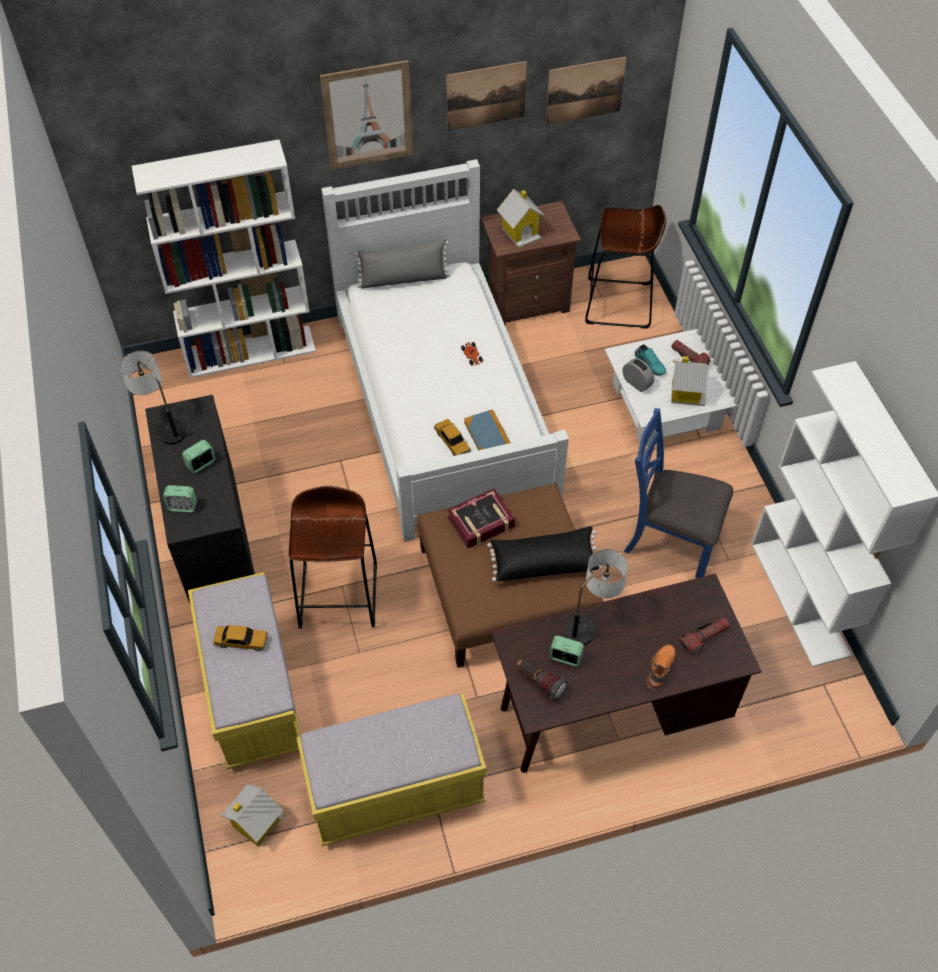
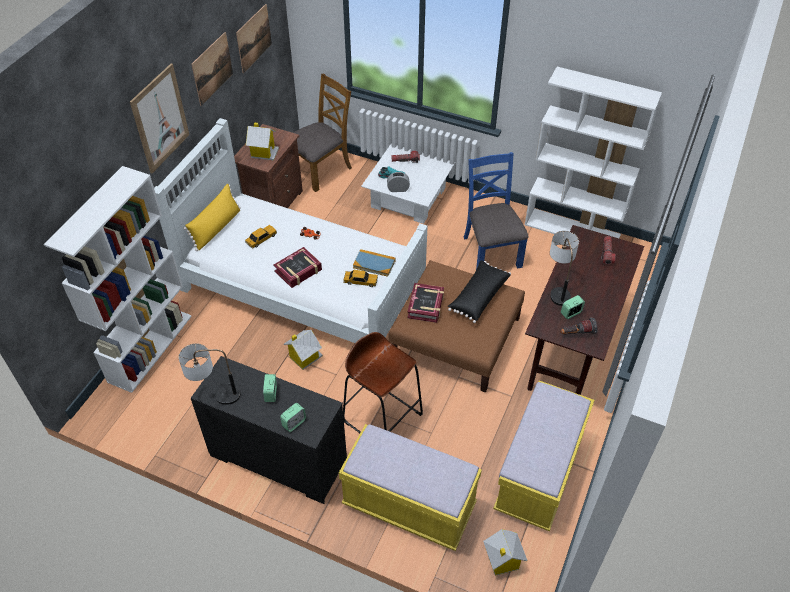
camera: 50 degrees left, 5 degrees down
(241, 641) = (408, 464): toy car -> toy car (261, 239)
(404, 279) = (216, 228): grey pillow -> yellow pillow
(413, 381) = (298, 271): none -> book
(618, 303) = (321, 169): brown stool -> brown chair
(659, 668) = (610, 281): orange shoe -> none
(670, 538) = (491, 251): blue chair -> blue chair turned 105 degrees clockwise
(686, 393) = (425, 176): toy house -> toy house (304, 357)

